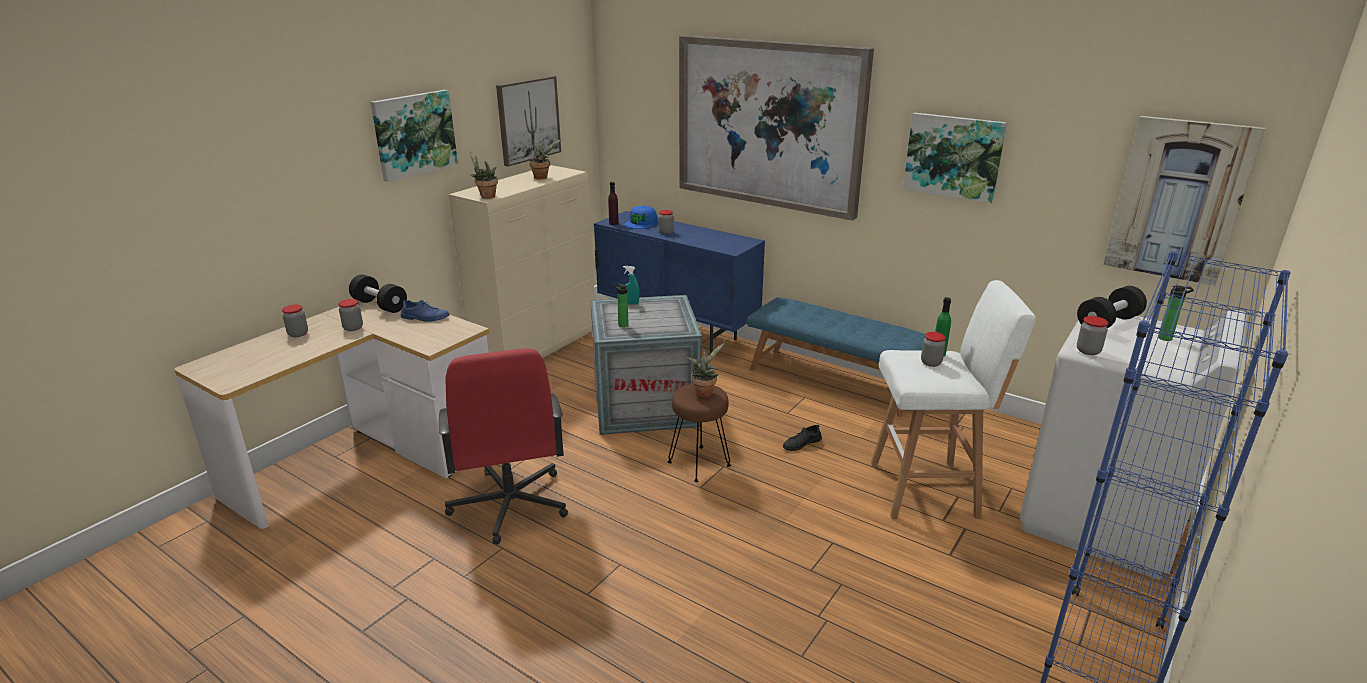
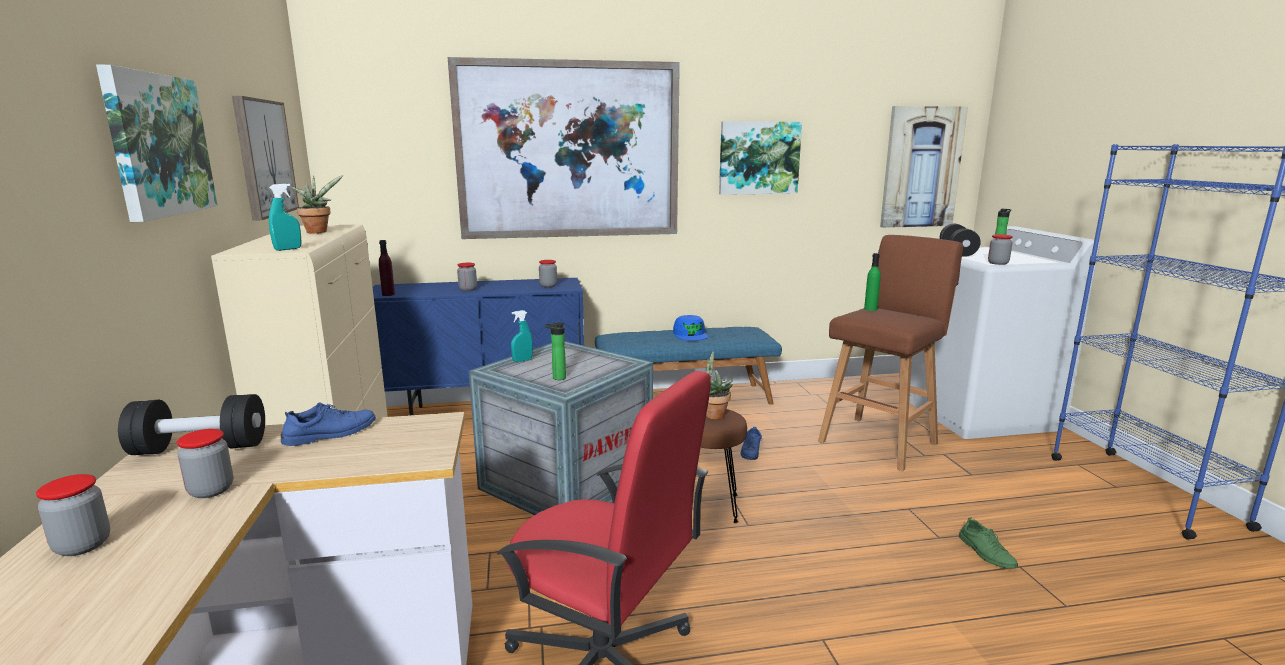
camera: 45 degrees left, 10 degrees down
(486, 196) = (288, 249): potted plant -> turquoise spray bottle
(641, 223) = (421, 289): blue cap -> blue cap (690, 334)
(801, 443) = (751, 451): black shoe -> blue shoe
(823, 598) = (986, 552): none -> green shoe
(928, 490) = (880, 441): white stool -> brown stool
(931, 363) = (883, 314): jar -> jar (548, 286)

